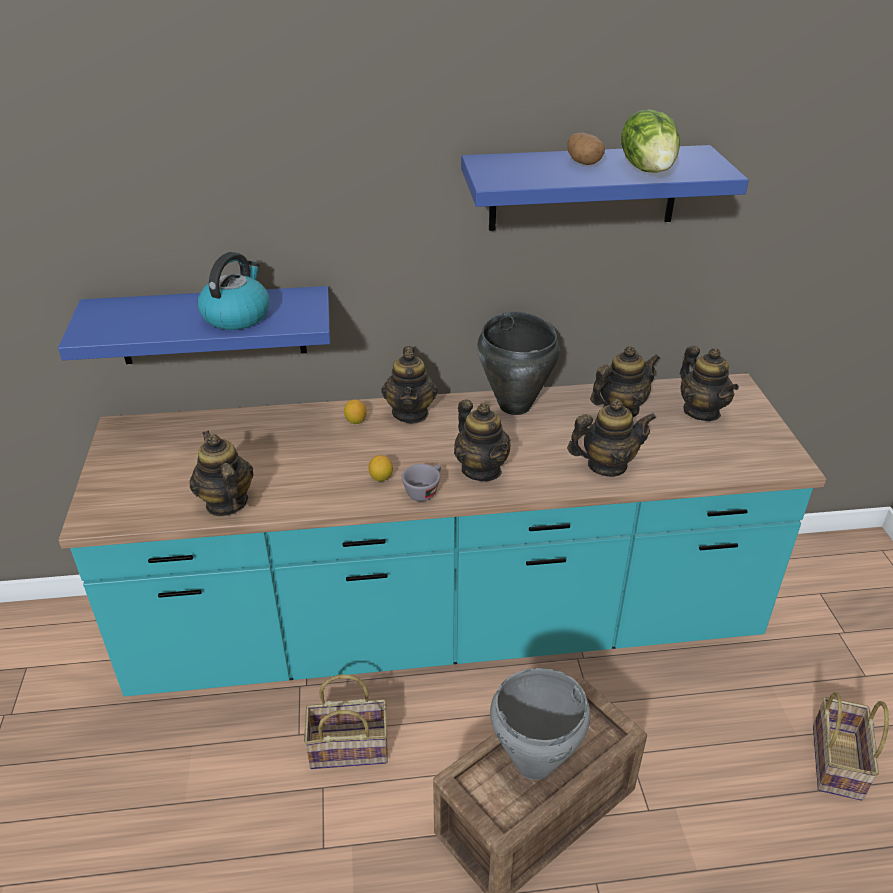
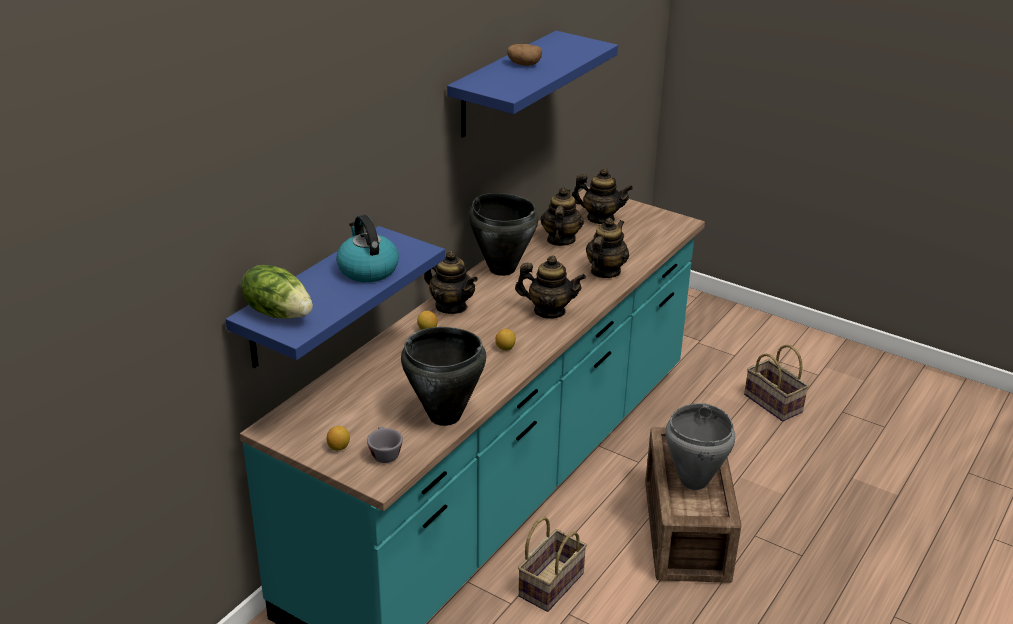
camera: 50 degrees left, 5 degrees down
(122, 472) = (338, 447): none -> lemon
(226, 503) = (445, 416): teapot -> black cooking pot
(424, 491) = (541, 339): grey cup -> grey cup (384, 453)
(649, 169) = (563, 56): lettuce -> lettuce (279, 312)

